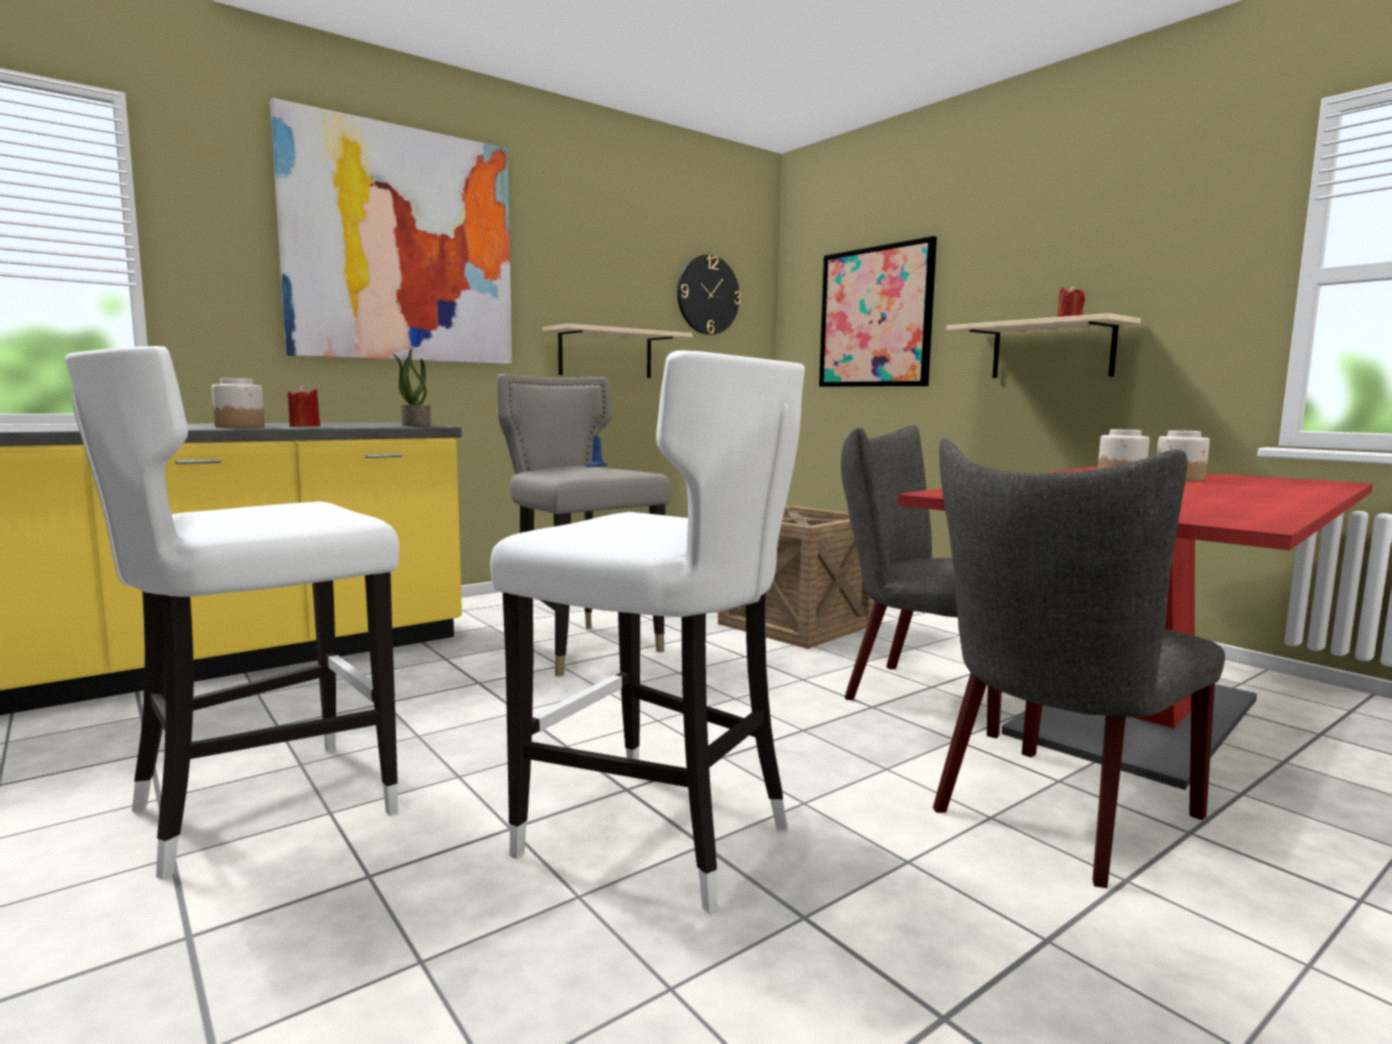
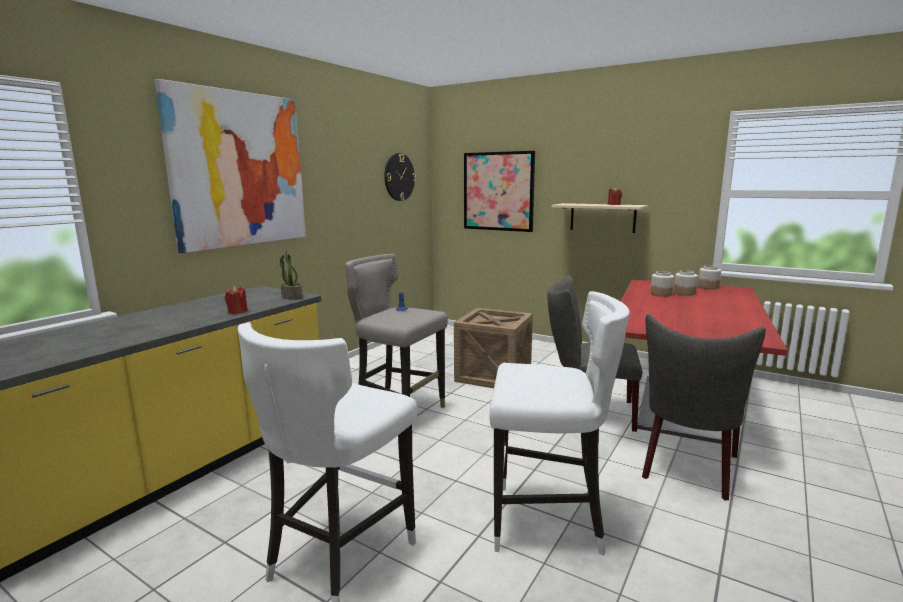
camera: 20 degrees left, 5 degrees up
(240, 427) = (199, 319): jar -> jar (708, 287)
(606, 354) = (351, 221): beige shelf -> none

